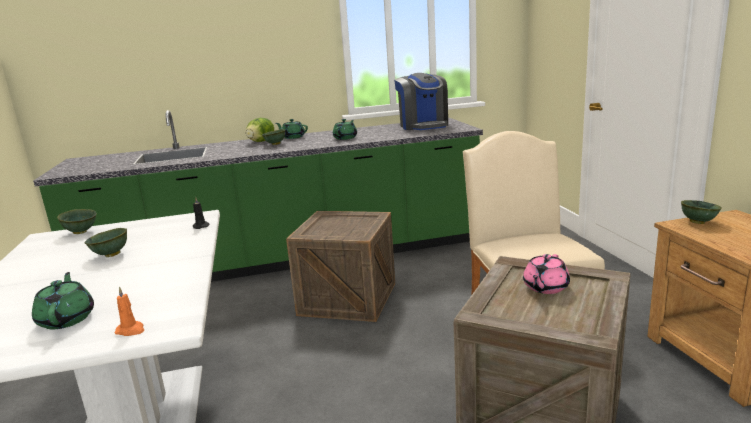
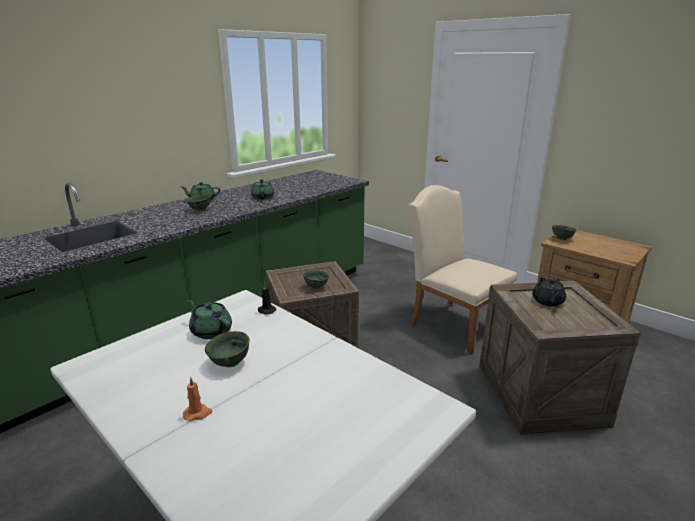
camera: 35 degrees left, 5 degrees up
(67, 319) = (330, 440): green teapot -> green teapot (211, 331)
(81, 232) = (129, 347): green bowl -> green bowl (315, 287)
(131, 330) = (415, 427): orange candle -> orange candle (198, 413)
(261, 141) = (174, 208): lettuce -> none
(423, 126) = (311, 179): coffee machine -> none
(545, 287) = (548, 301): pink teapot -> black teapot

